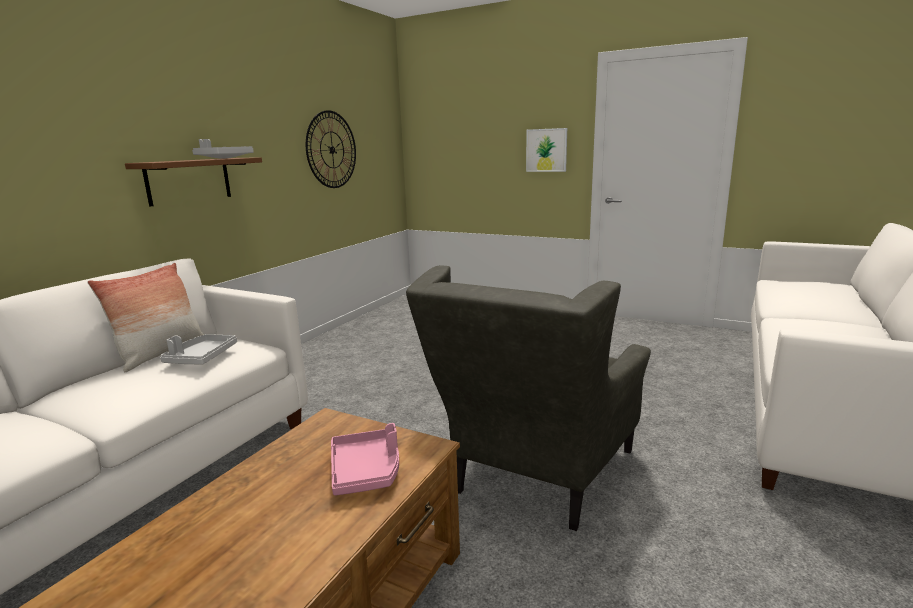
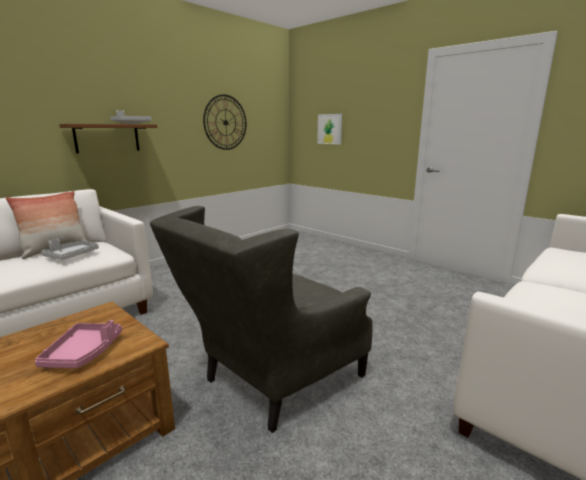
camera: 15 degrees right, 0 degrees up
(546, 150) = (385, 128): picture -> picture (329, 129)

